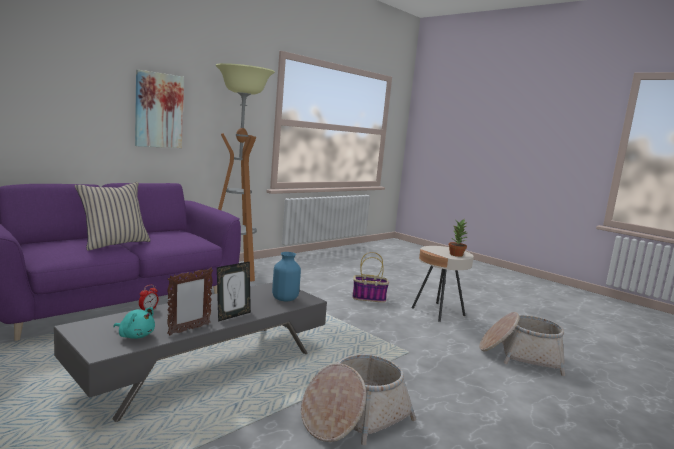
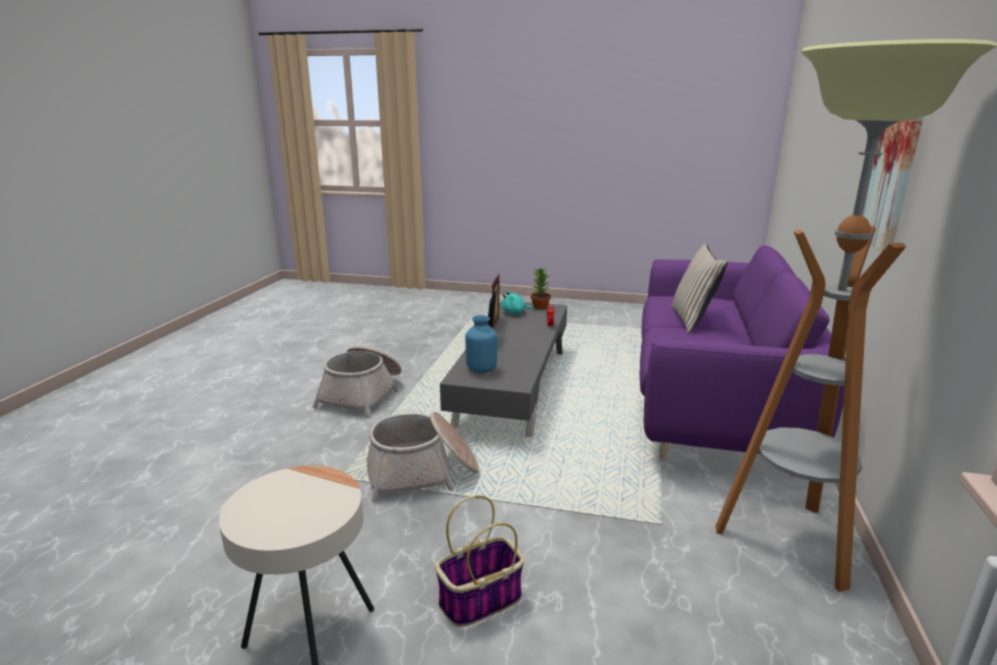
camera: 150 degrees right, 10 degrees up
(456, 255) = (265, 497): potted plant -> potted plant (539, 307)
(520, 356) = (158, 548): basket -> basket (422, 473)

